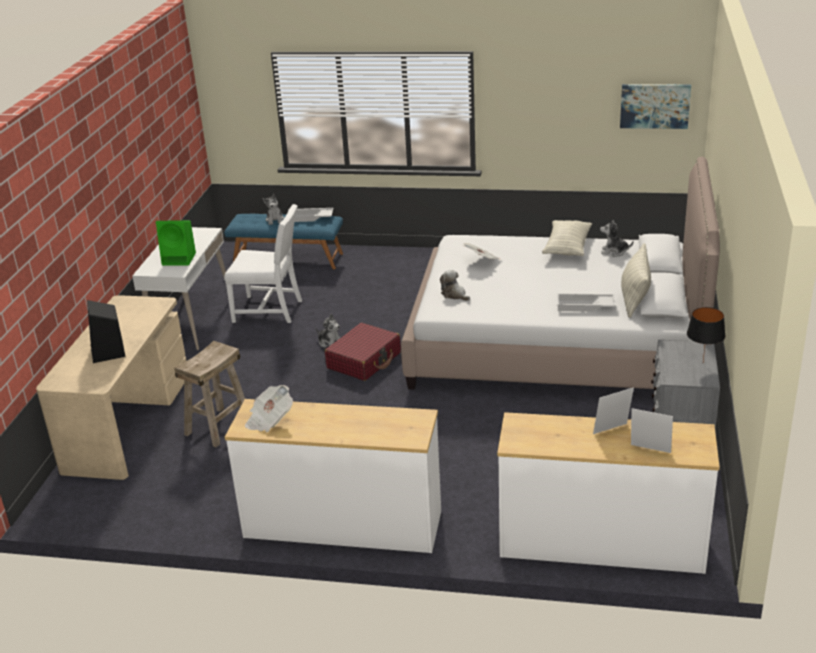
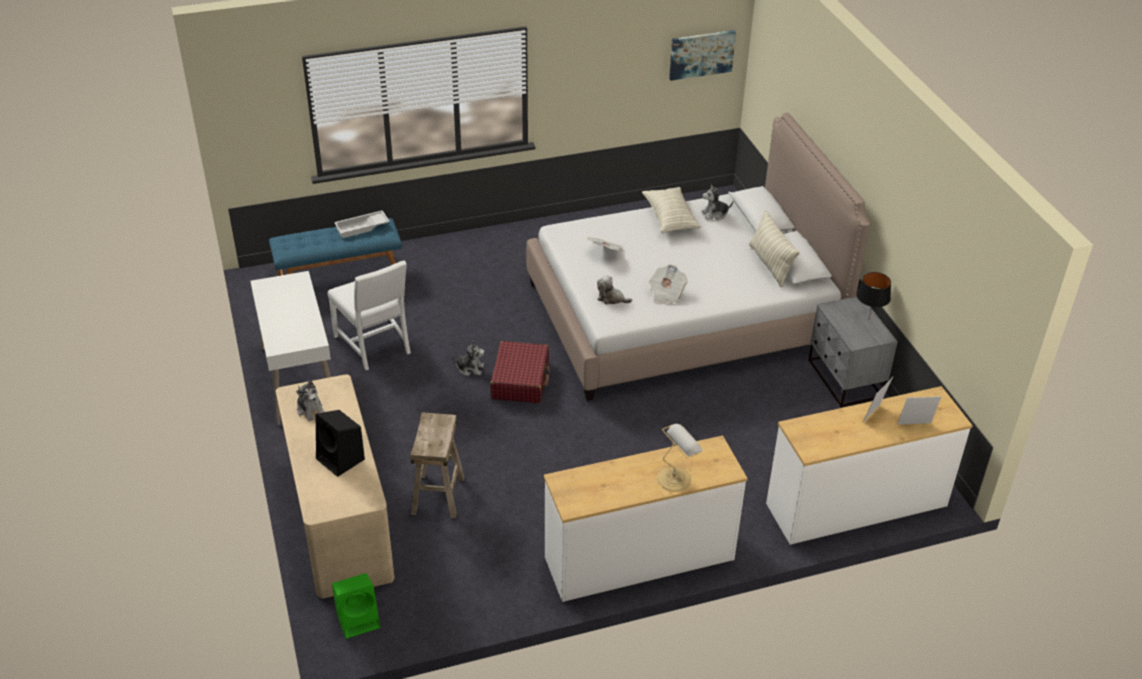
camera: 30 degrees left, 10 degrees up
(180, 259) = (301, 322): green speaker -> green speaker (359, 619)
(269, 420) = (588, 490): newspaper -> newspaper (666, 294)
(270, 310) = (375, 345): white chair -> white chair turned 75 degrees clockwise
(275, 220) = (325, 238): plush toy -> plush toy (310, 410)
(357, 431) = (675, 478): none -> table lamp
(584, 306) = (735, 284): white tray -> none

